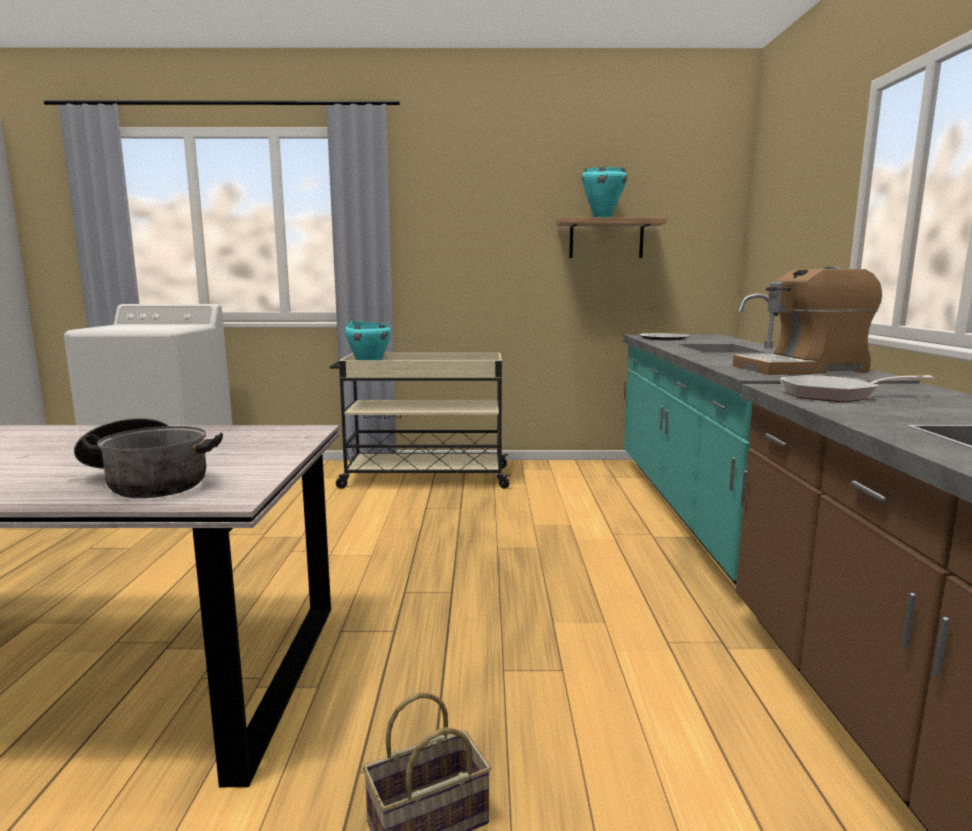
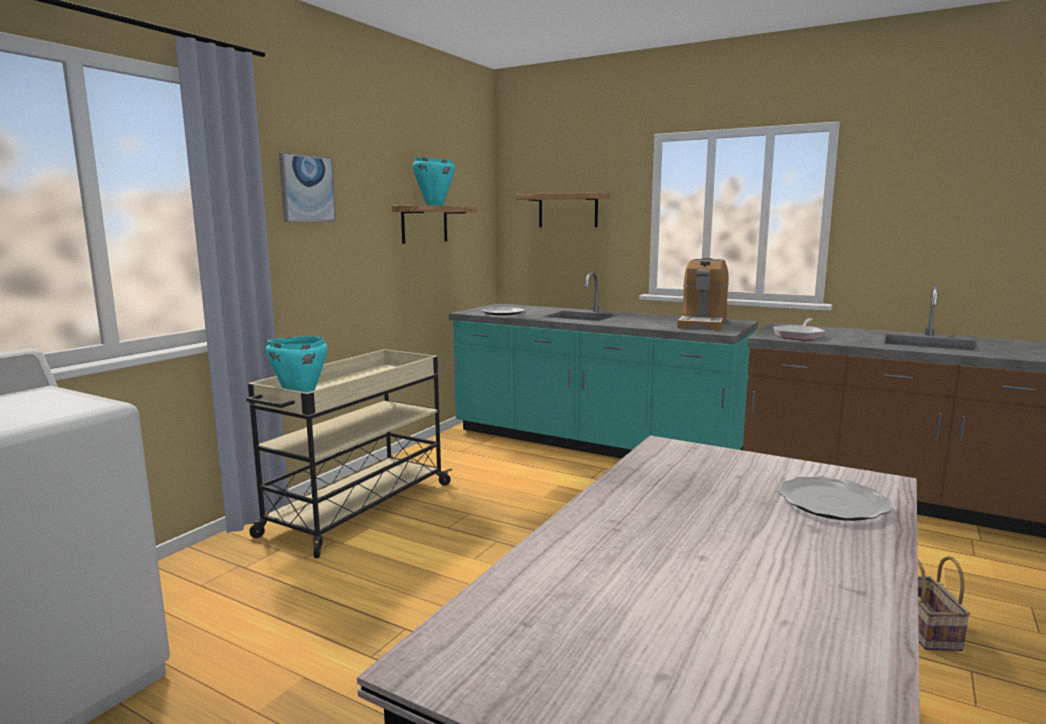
camera: 60 degrees left, 0 degrees up
(148, 481) = (832, 503): cooking pot -> plate
(452, 207) = (307, 188): none -> picture
(792, 215) = (568, 210): none -> shelf

